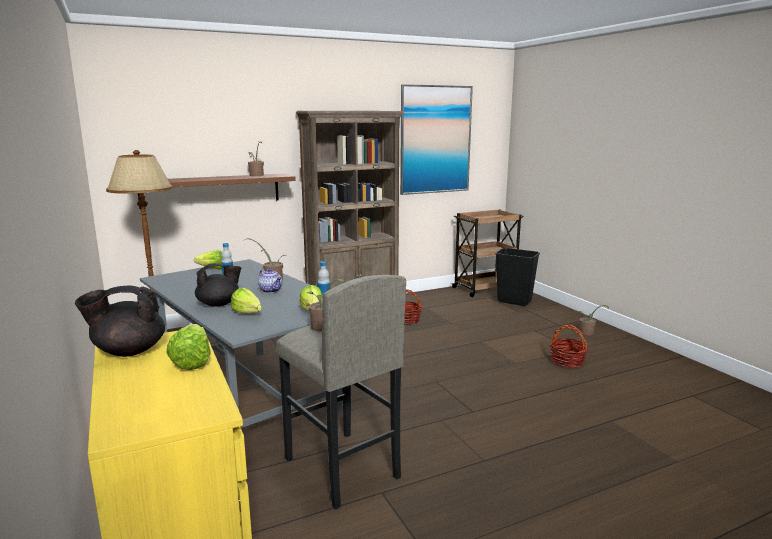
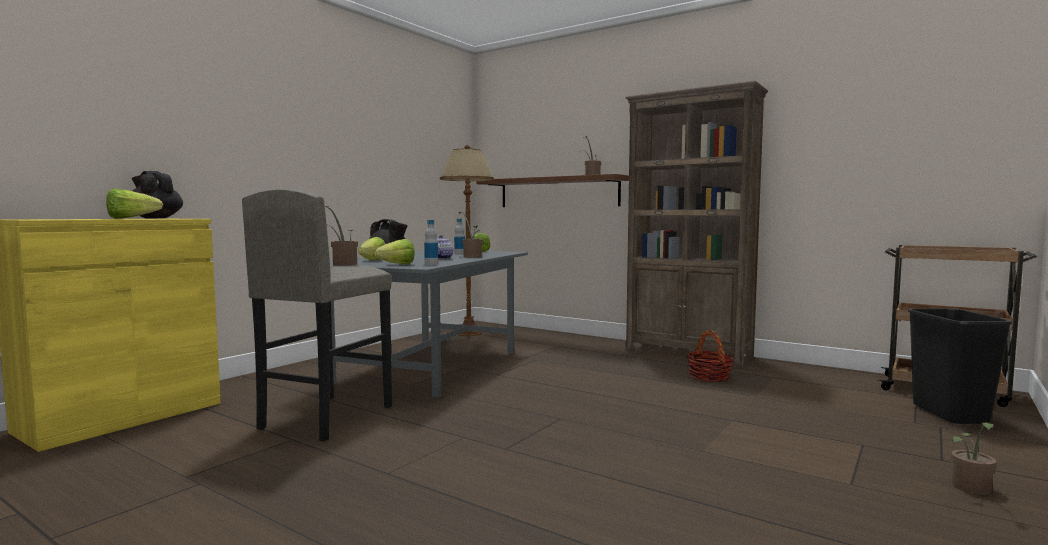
camera: 60 degrees right, 10 degrees down
(435, 140) = (859, 124): picture -> none
(567, 361) = (788, 485): basket -> none

